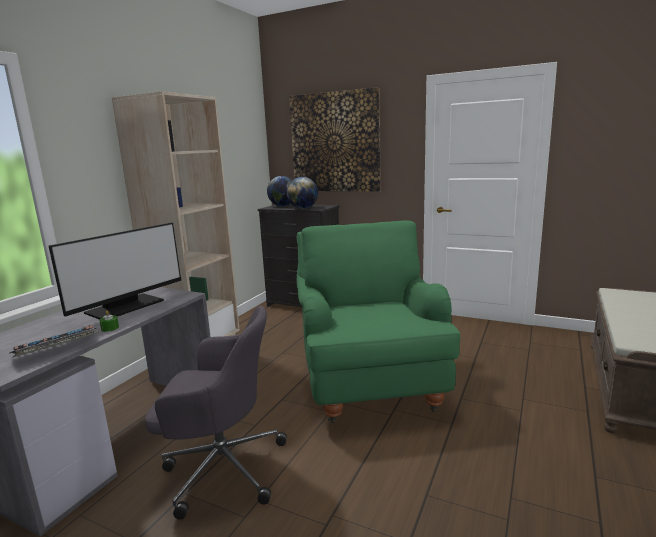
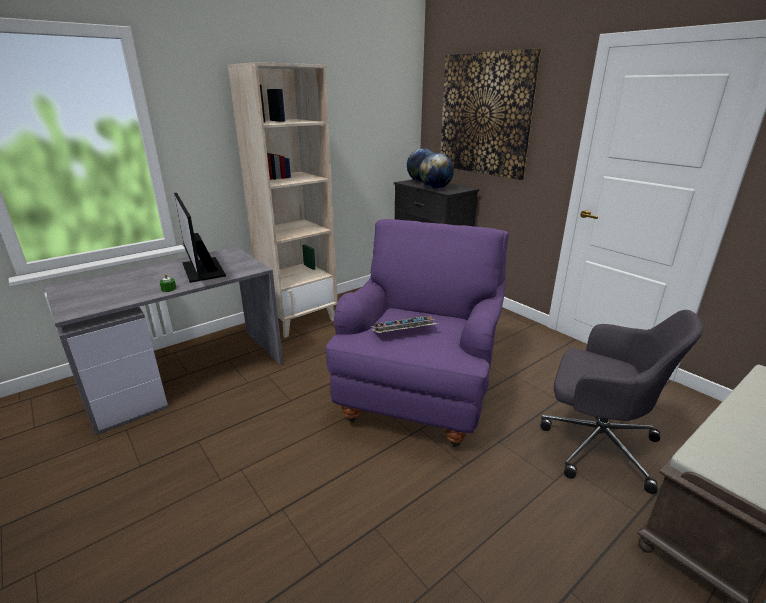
camera: 25 degrees right, 10 degrees up
(56, 351) = (115, 301): keyboard -> keyboard (403, 332)
(126, 307) = (202, 270): monitor -> monitor turned 90 degrees clockwise
(221, 467) = (237, 429): grey office chair -> grey office chair (595, 443)
(369, 382) = (420, 392): green armchair -> purple armchair

